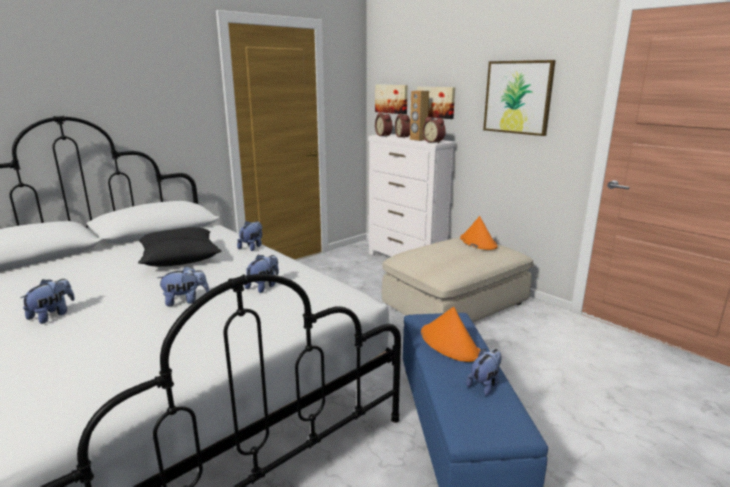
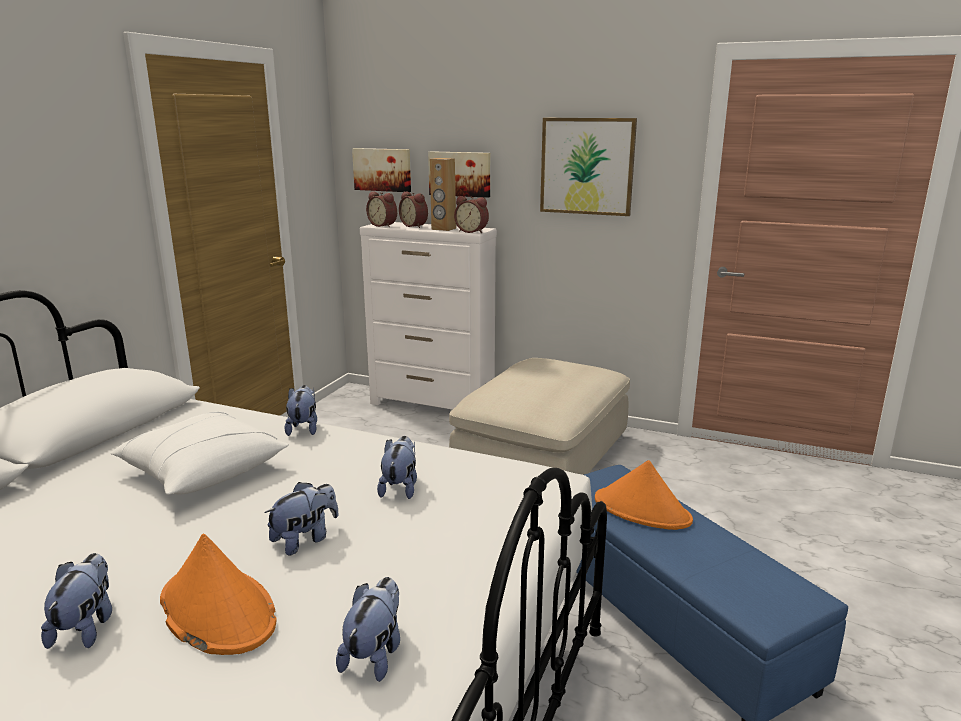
camera: 25 degrees left, 0 degrees up
(180, 258) = (203, 470): black pillow -> white pillow
(478, 242) = (558, 365): orange hat -> orange hat (217, 610)
(485, 384) = (727, 551): plush toy -> plush toy (375, 654)

